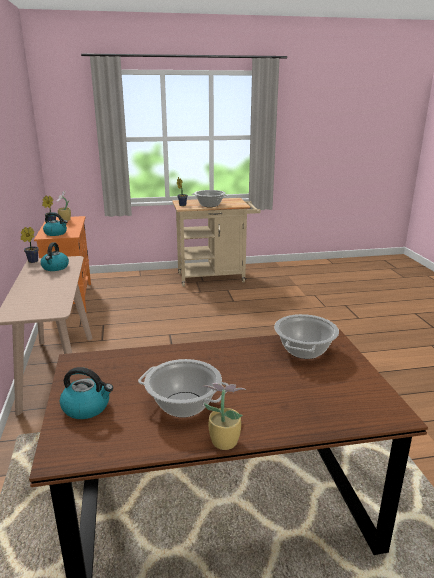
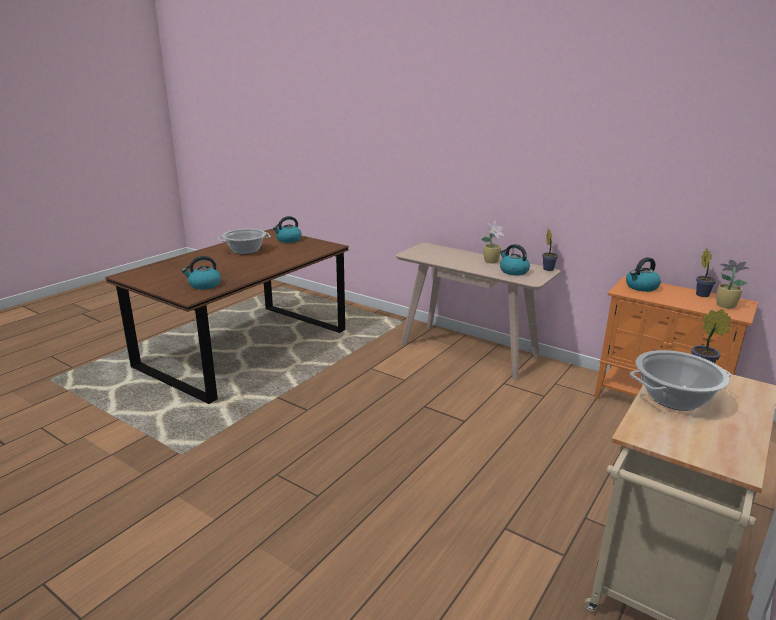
camera: 135 degrees right, 0 degrees up
(223, 441) = (210, 248): potted plant -> potted plant (492, 261)
(304, 350) = (204, 285): cooking pot -> kettle

